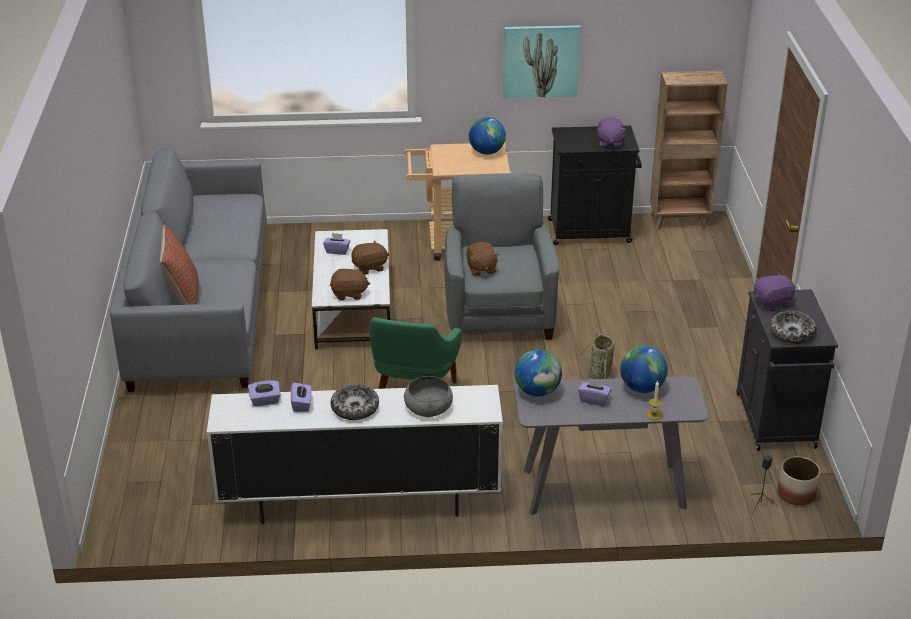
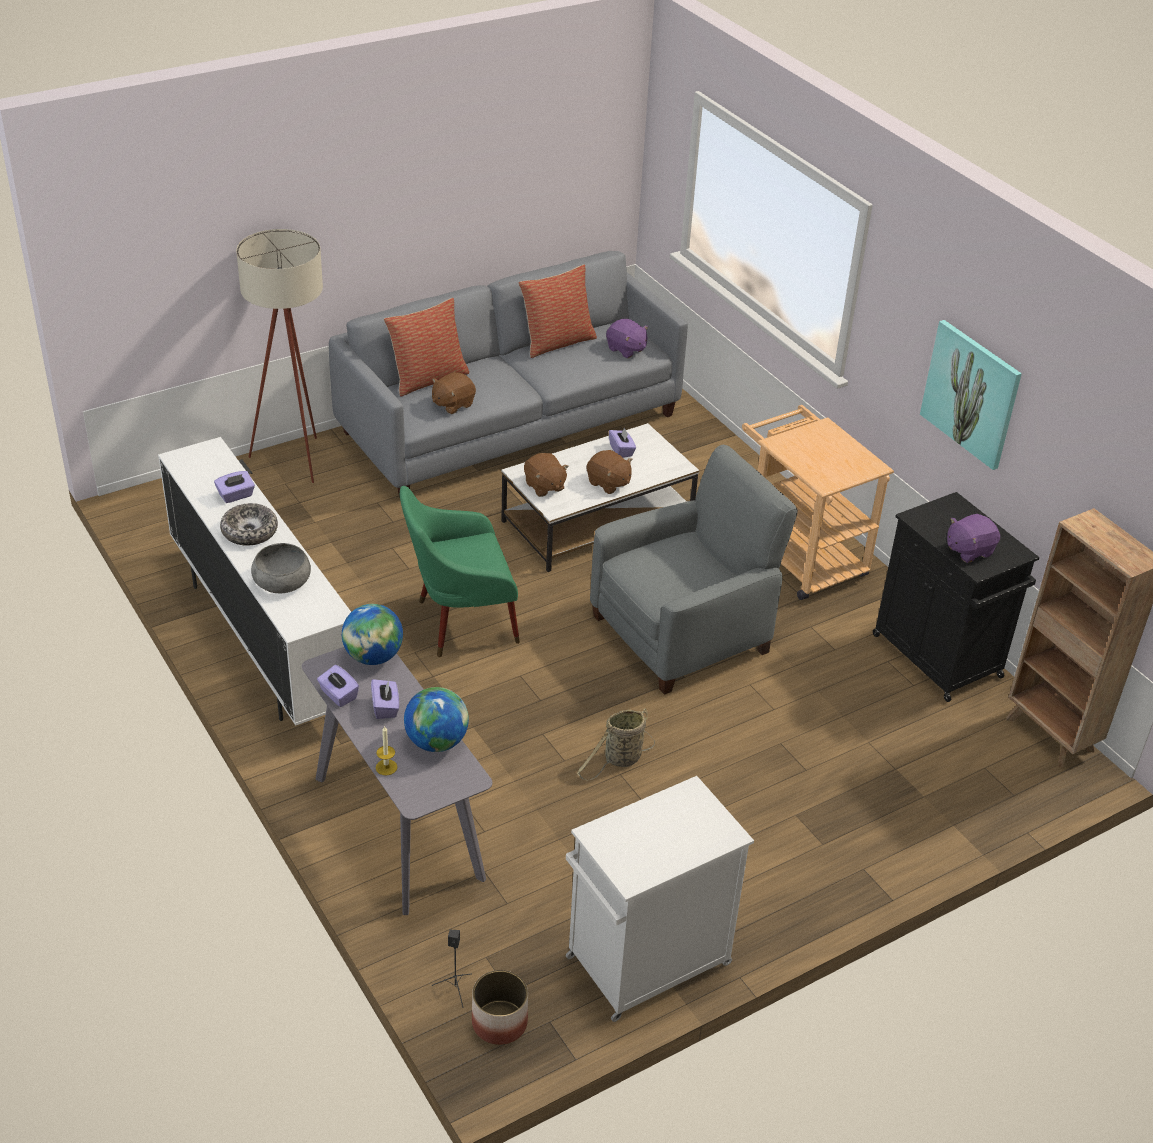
camera: 60 degrees right, 5 degrees up
(147, 428) = (296, 464): none -> beige floor lamp
(195, 228) = (557, 342): none -> pillow
(265, 401) = (228, 471): purple tissue box -> purple tissue box (338, 695)
(481, 269) = (649, 557): brown plush toy -> brown plush toy (452, 404)
(486, 152) = (853, 463): globe -> none
(773, 303) = (684, 807): purple plush toy -> purple plush toy (626, 349)
(776, 422) = (645, 962): black cabinet -> white cabinet
(792, 333) = (620, 843): bowl -> none

